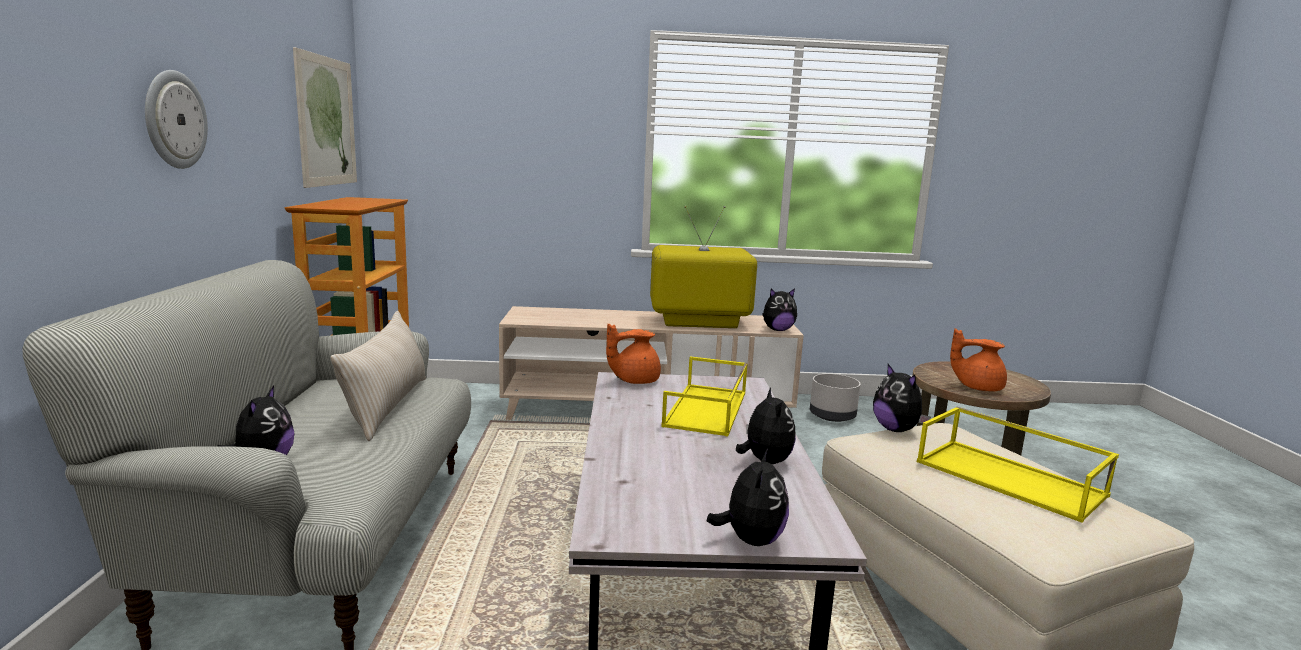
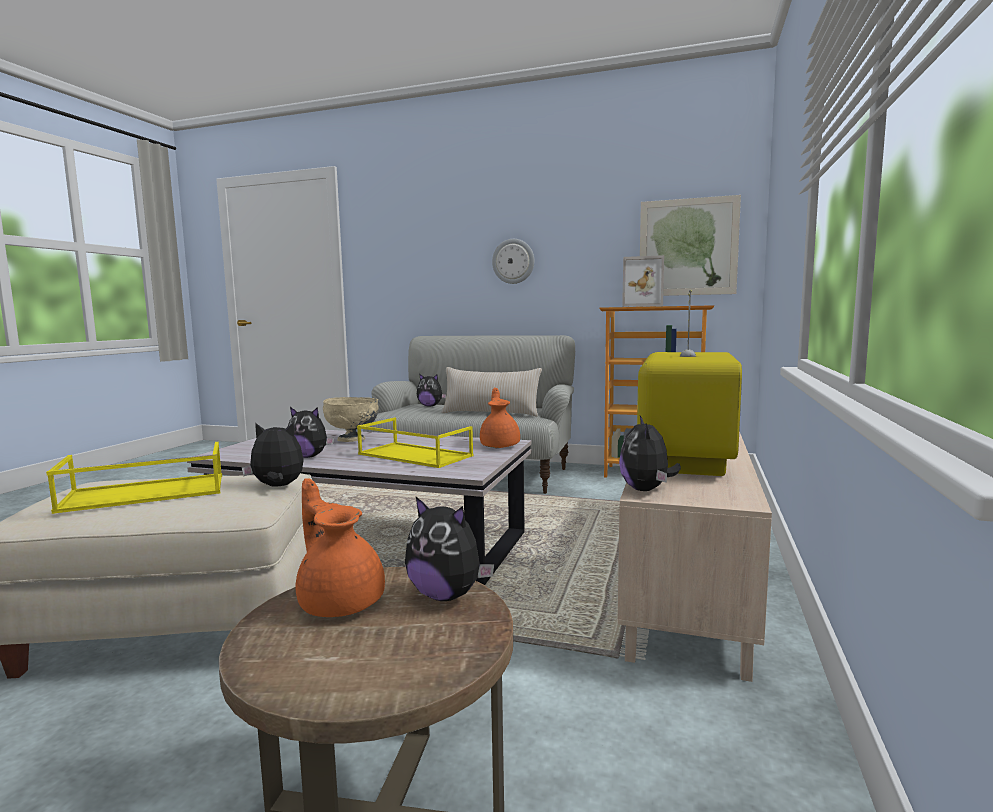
camera: 110 degrees right, 5 degrees down
(341, 203) = (642, 306): none -> picture frame
(654, 457) = (352, 440): none -> beige bowl
(750, 540) = (242, 445): plush toy -> plush toy (447, 595)
(832, 416) = (699, 740): grey planter -> none
(977, 387) = (340, 601): orange teapot -> orange teapot turned 75 degrees counterclockwise

